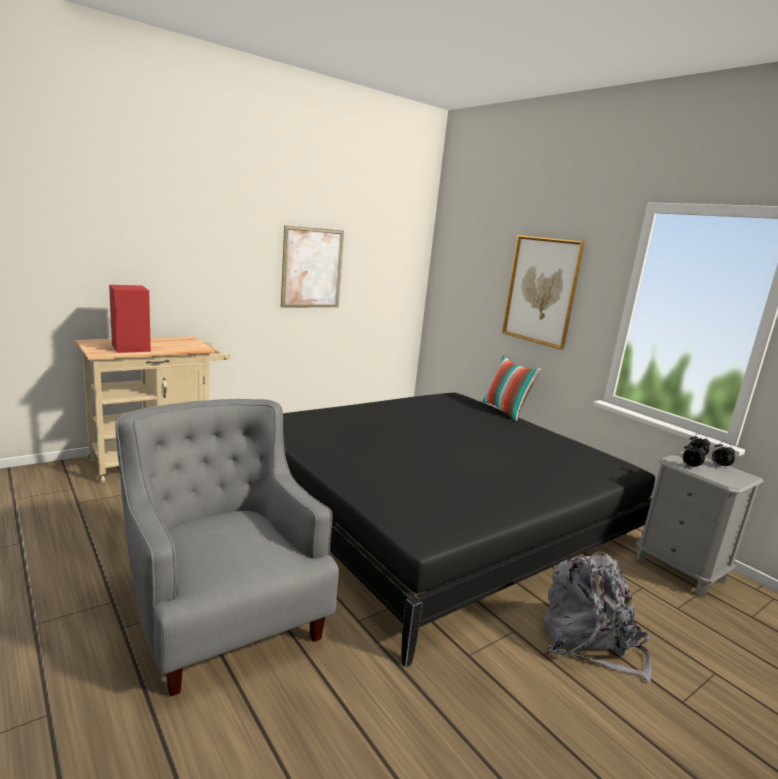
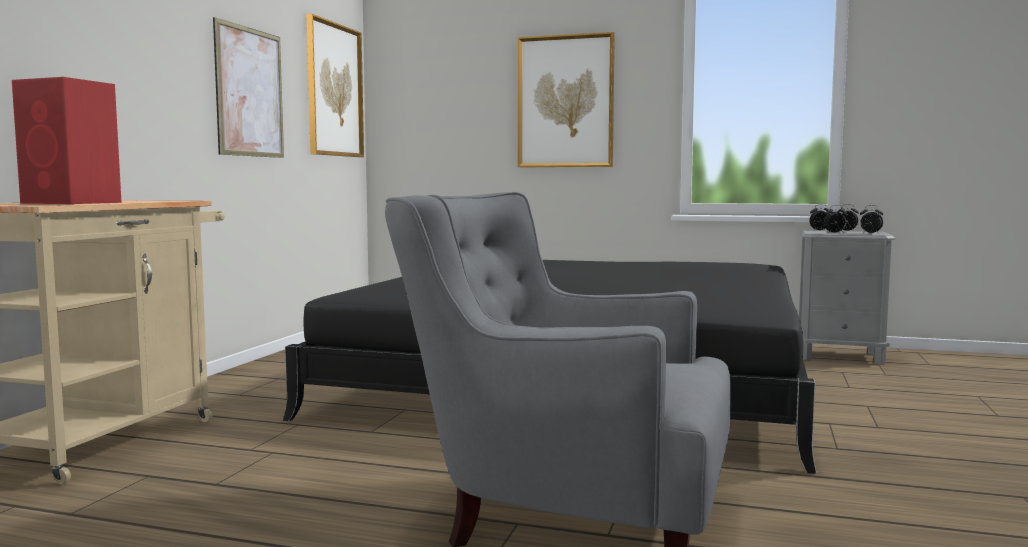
camera: 35 degrees left, 10 degrees down
(396, 260) = (334, 90): none -> picture
(505, 411) = (562, 259): pillow -> none
(590, 642) = (885, 409): grey backpack -> none
(724, 478) = (870, 233): none -> alarm clock

